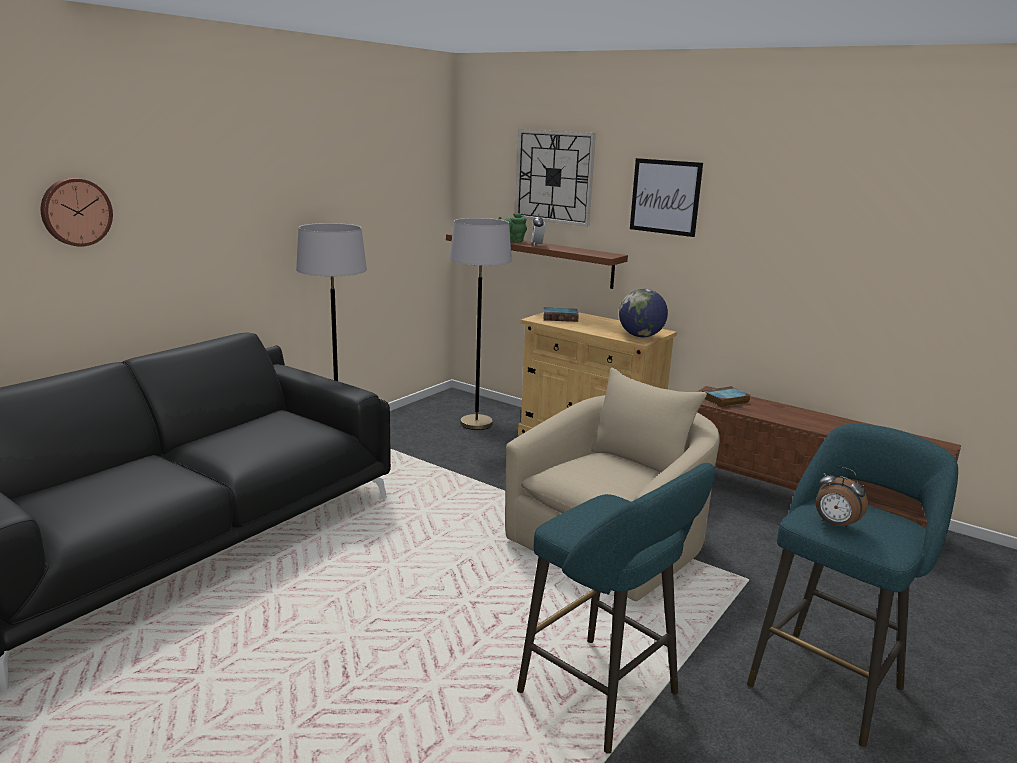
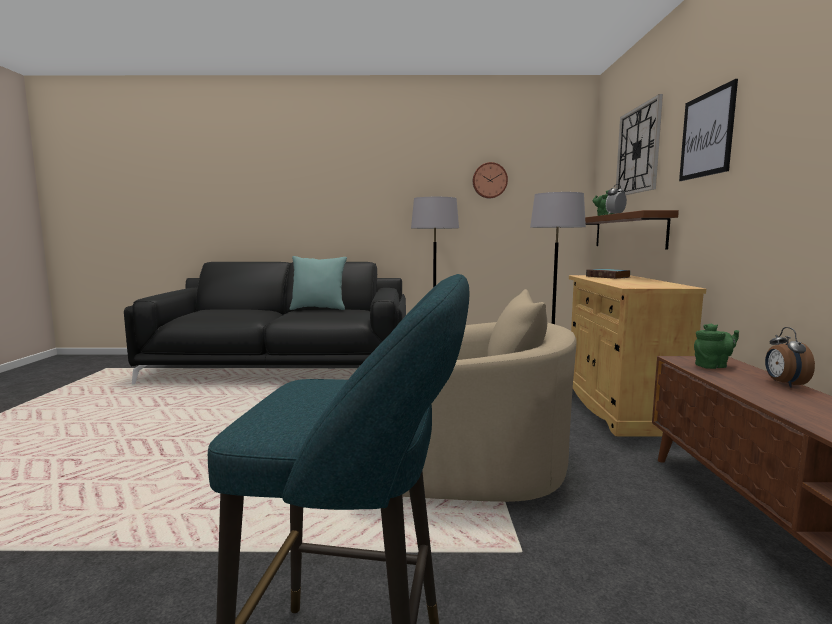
camera: 55 degrees right, 10 degrees down
(75, 212) = (285, 182): wall clock -> wall clock (489, 180)
(224, 429) = (319, 309): none -> turquoise pillow
(605, 697) = (215, 526): turquoise stool -> none
(641, 336) = (643, 286): globe -> none
(725, 400) = (713, 366): book -> green teapot
(835, 525) = (299, 388): alarm clock -> alarm clock (784, 384)

